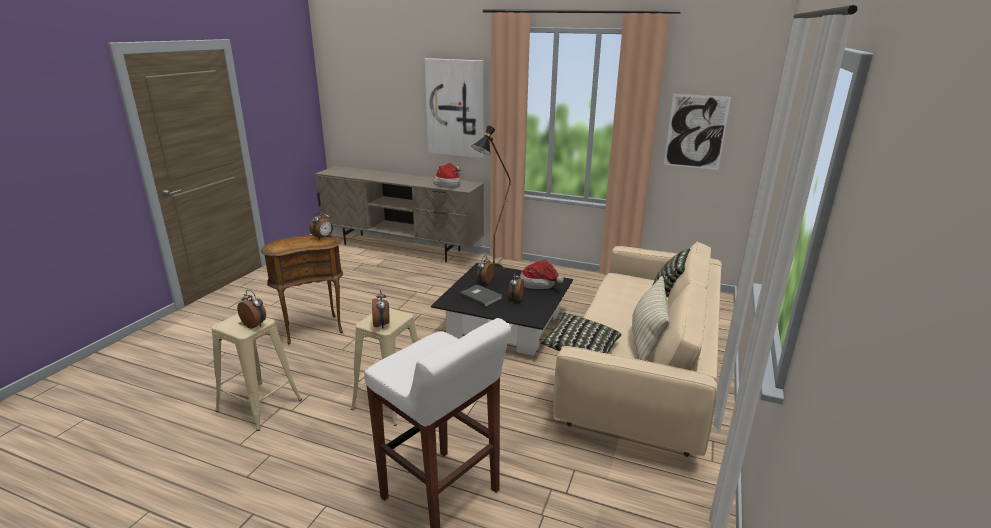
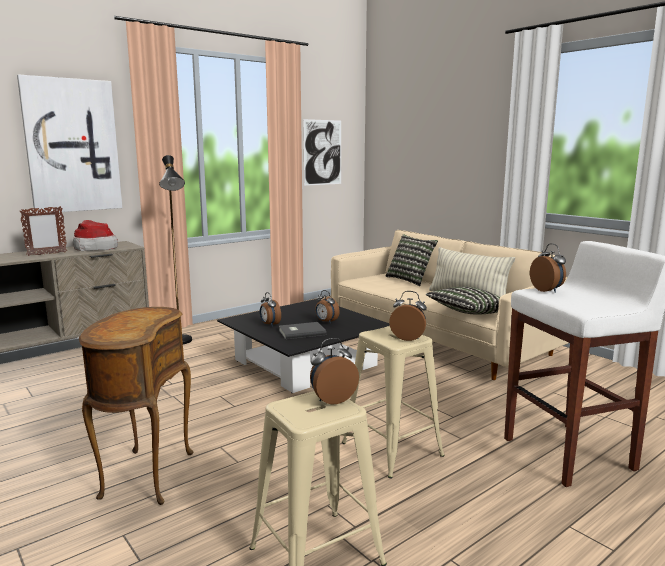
camera: 60 degrees left, 10 degrees down
(323, 238) = (139, 311): alarm clock -> alarm clock (547, 290)
(418, 181) = (46, 254): none -> picture frame
(540, 284) = (310, 309): hat -> none

